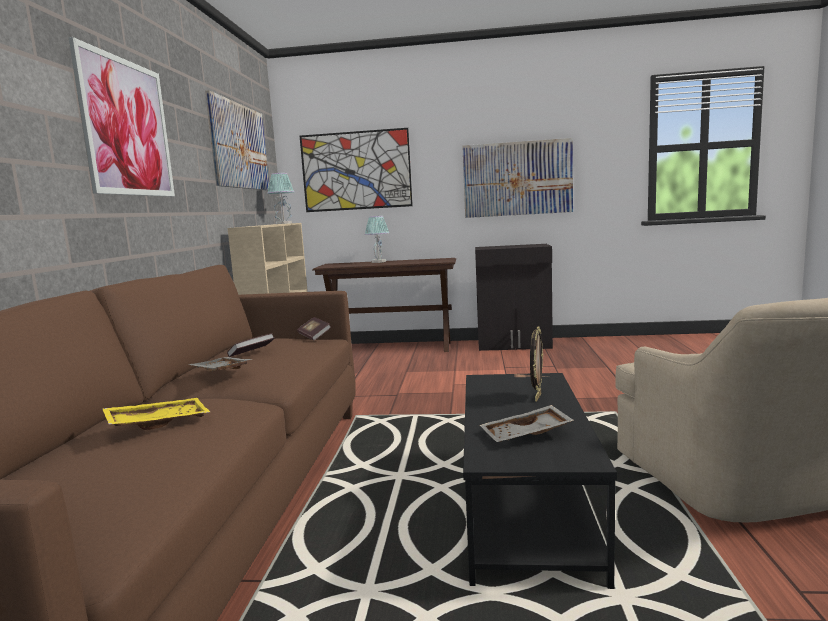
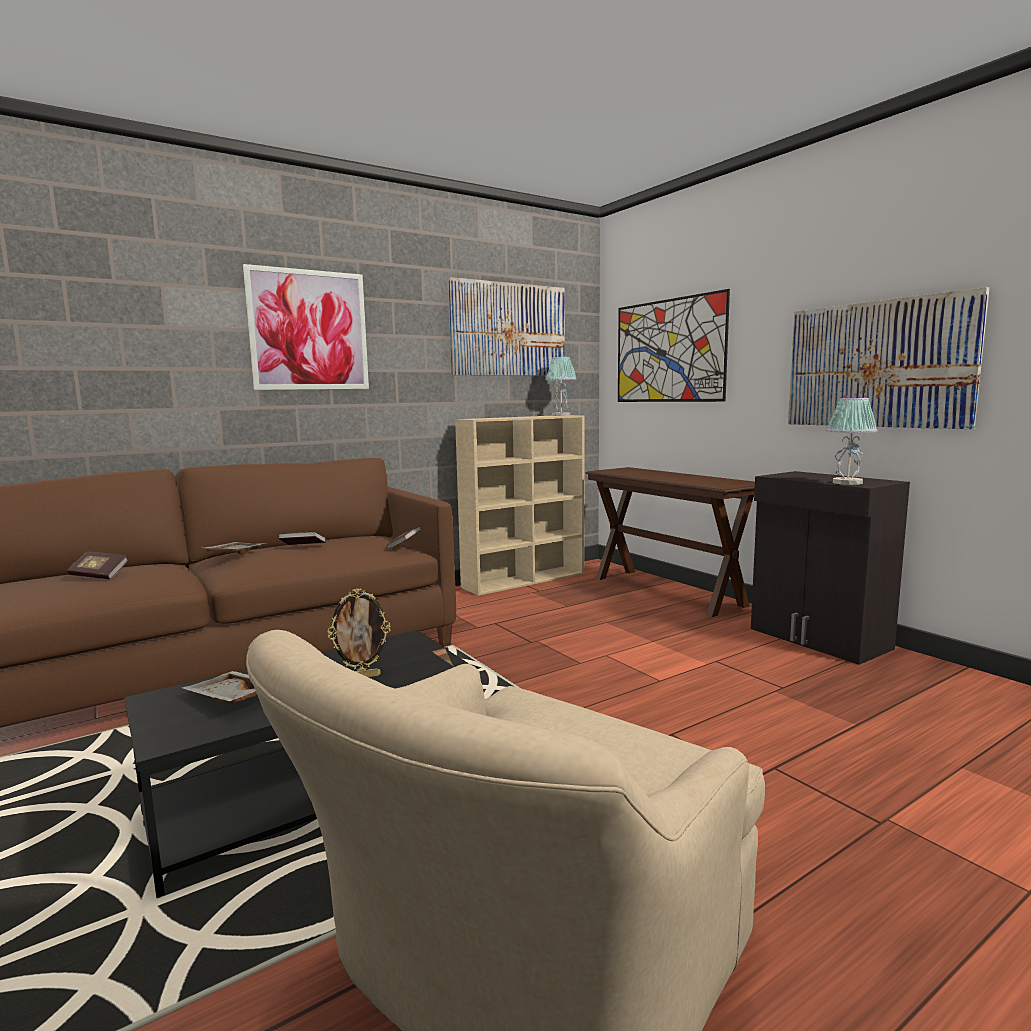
camera: 50 degrees right, 0 degrees up
(158, 423) = (99, 575): yellow tray -> book
(378, 262) = (671, 474): table lamp -> table lamp (847, 483)

